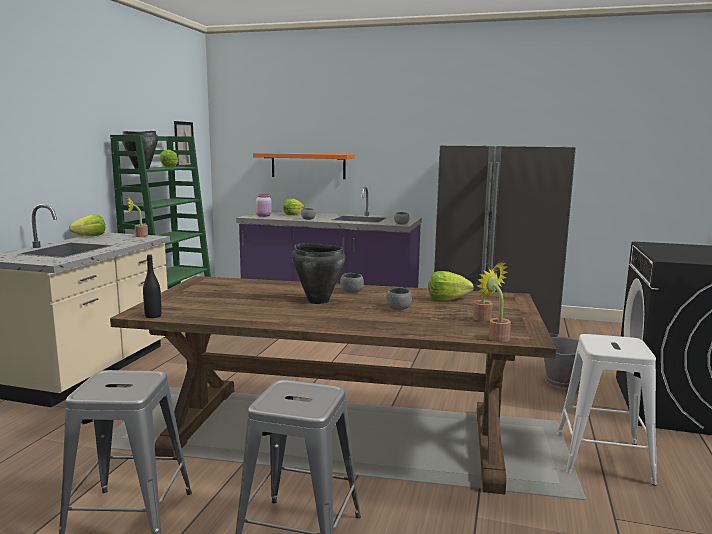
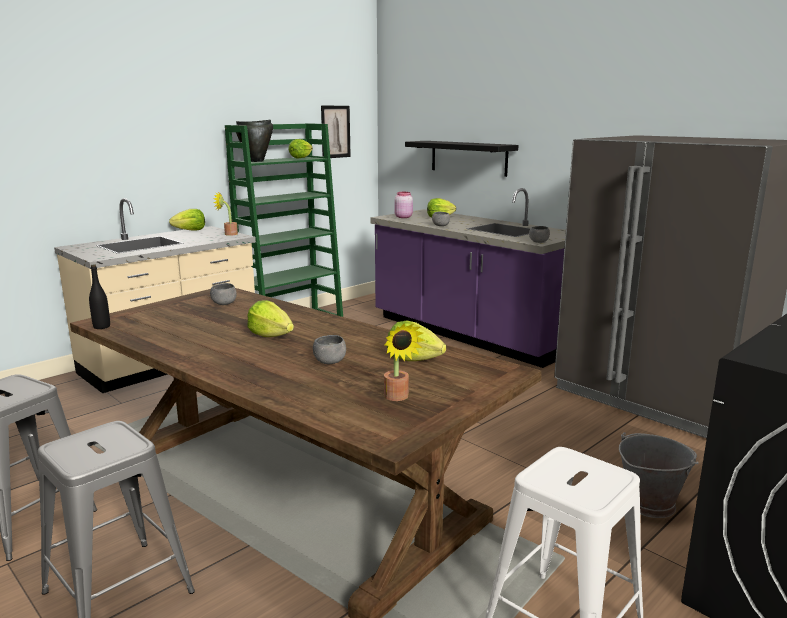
camera: 30 degrees right, 5 degrees up
(308, 165) = (468, 157): orange shelf -> black shelf
(318, 301) = (271, 335): black cooking pot -> lettuce
(351, 292) = (328, 329): grey bowl -> grey bowl (224, 304)
(495, 337) = (354, 426): potted plant -> none

